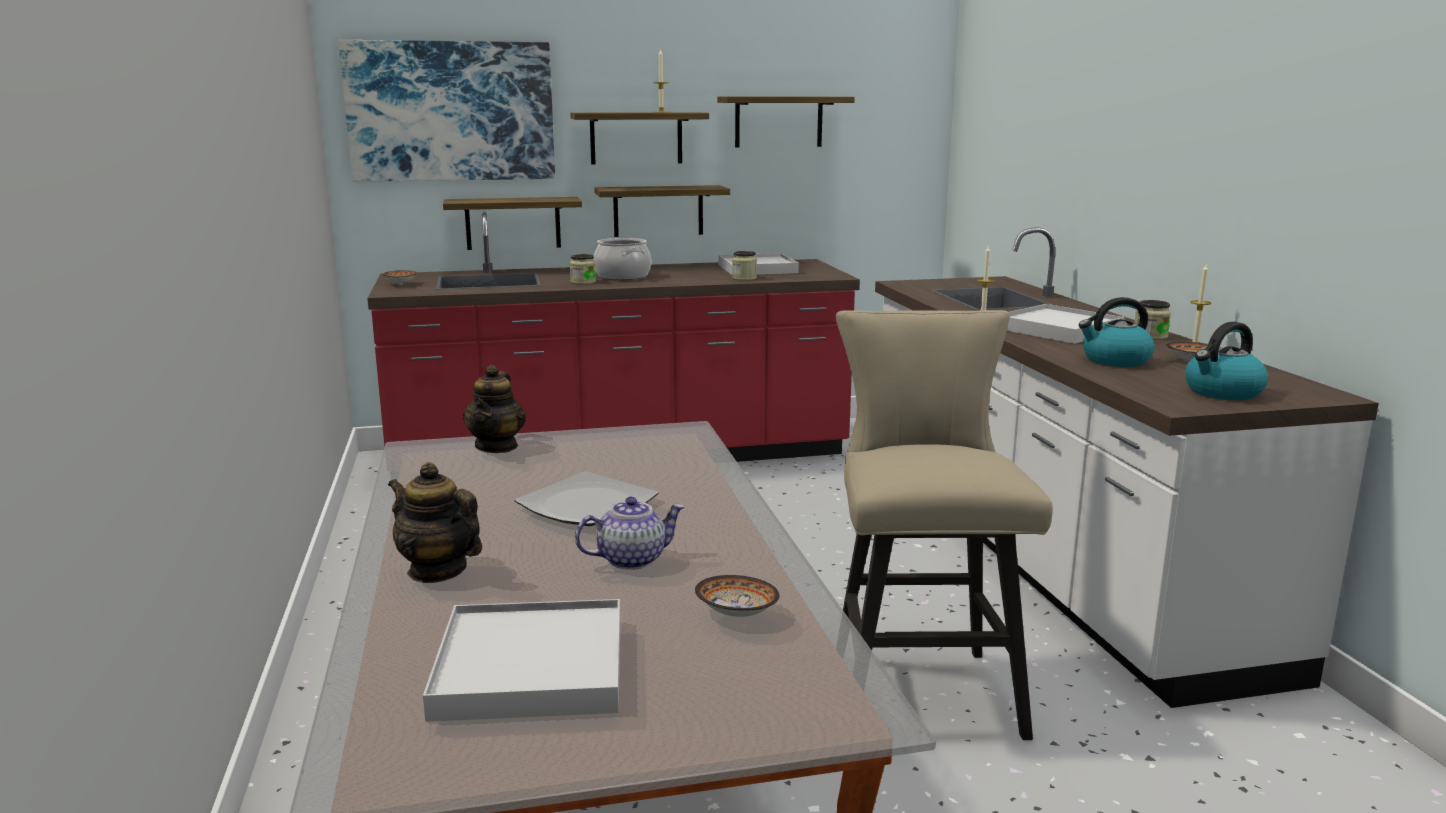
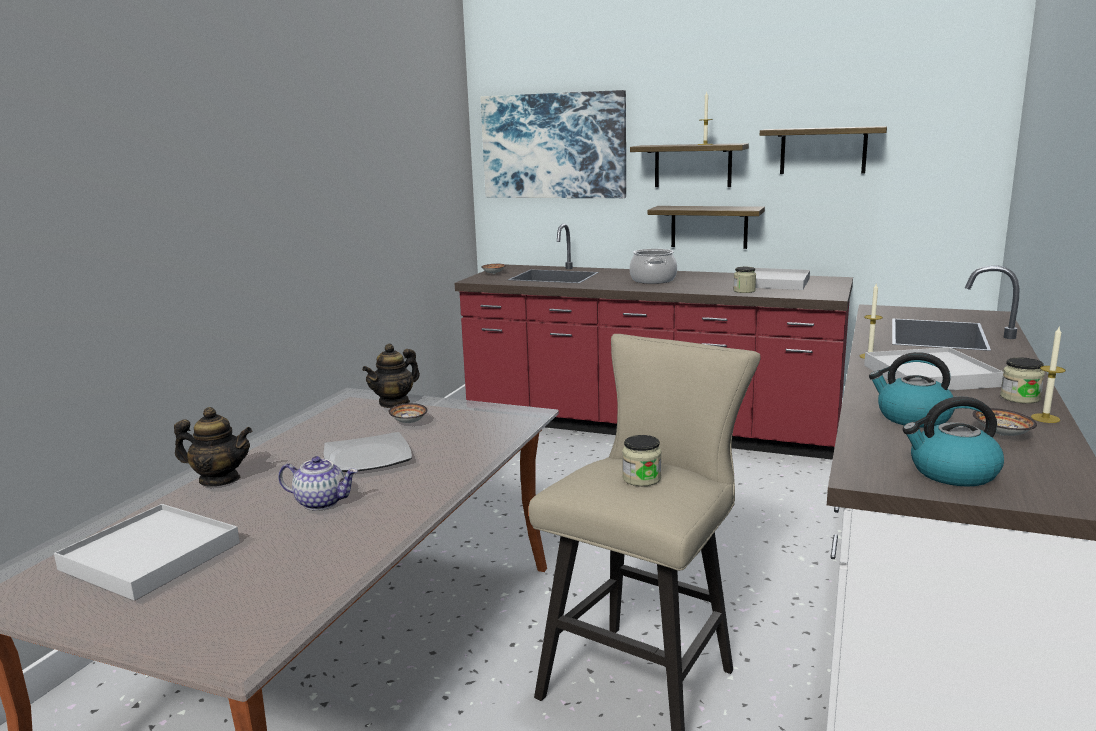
camera: 35 degrees right, 0 degrees up
(437, 571) = (219, 480): teapot -> teapot turned 120 degrees clockwise
(513, 223) = (594, 232): shelf -> none
(583, 282) = (613, 283): jar -> jar (641, 478)
(735, 612) = (306, 558): bowl -> bowl (409, 422)

